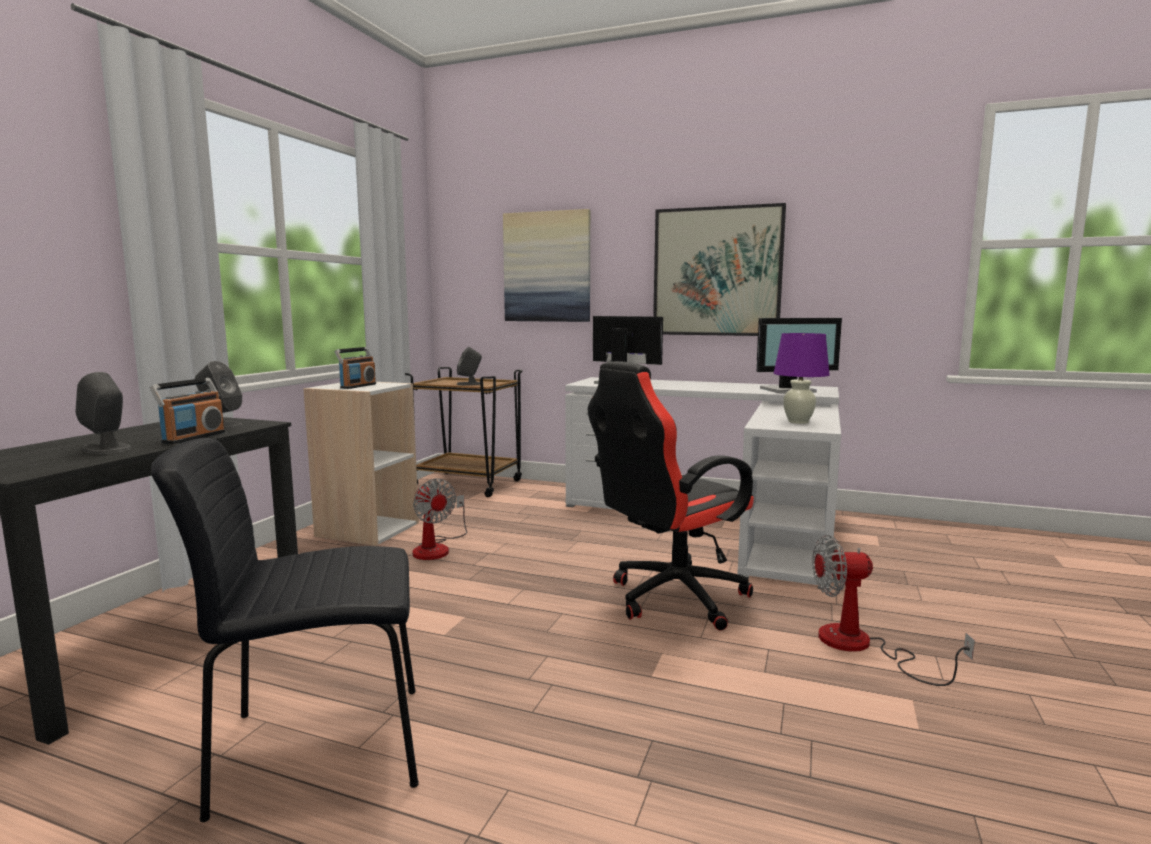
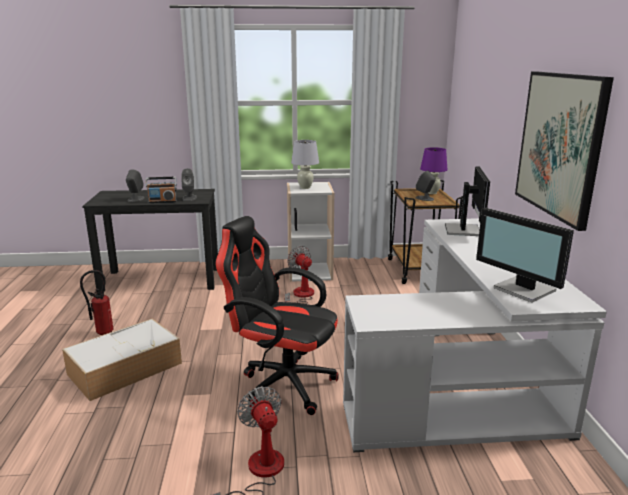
camera: 65 degrees right, 10 degrees up
(313, 749) = (102, 334): black chair -> fire extinguisher
(358, 386) = (305, 187): radio -> white table lamp
(437, 548) = (300, 296): fan -> fan turned 120 degrees clockwise
(510, 726) = (126, 368): none -> storage box
(547, 267) = (485, 114): picture -> none
(798, 422) = (395, 312): purple table lamp -> purple table lamp (431, 193)

